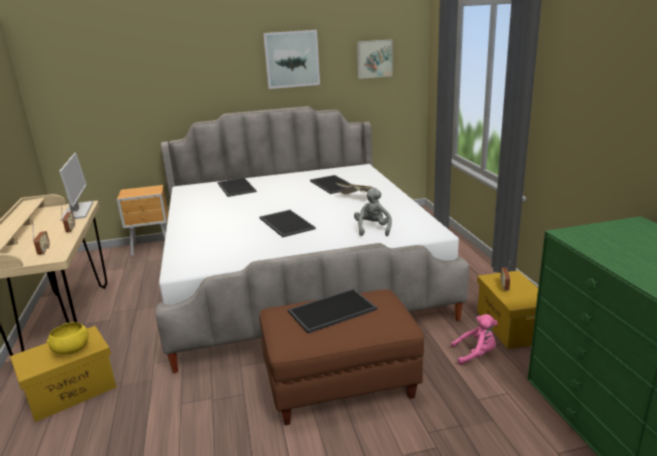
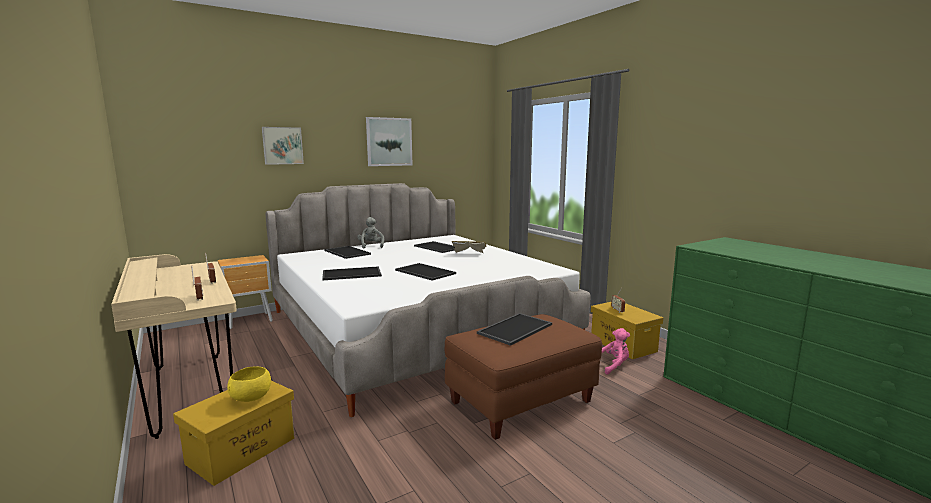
camera: 20 degrees left, 10 degrees down
(78, 211) = (203, 269): monitor -> none
(214, 221) = (351, 274): none -> tray
(373, 229) = (506, 271): grey plush toy -> grey plush toy (371, 246)
(374, 59) = (454, 147): picture -> picture (282, 145)

